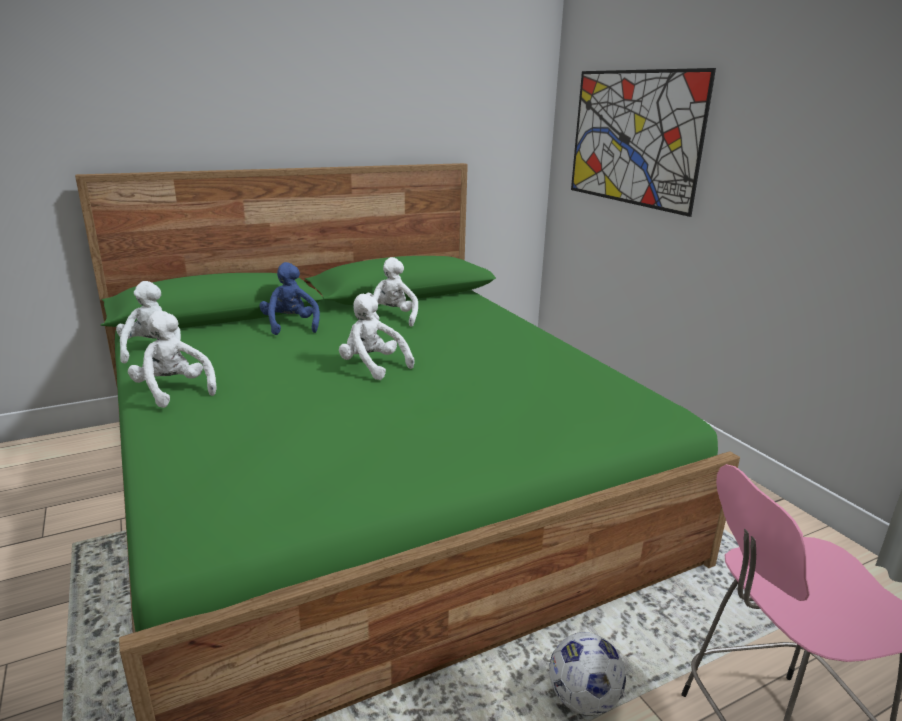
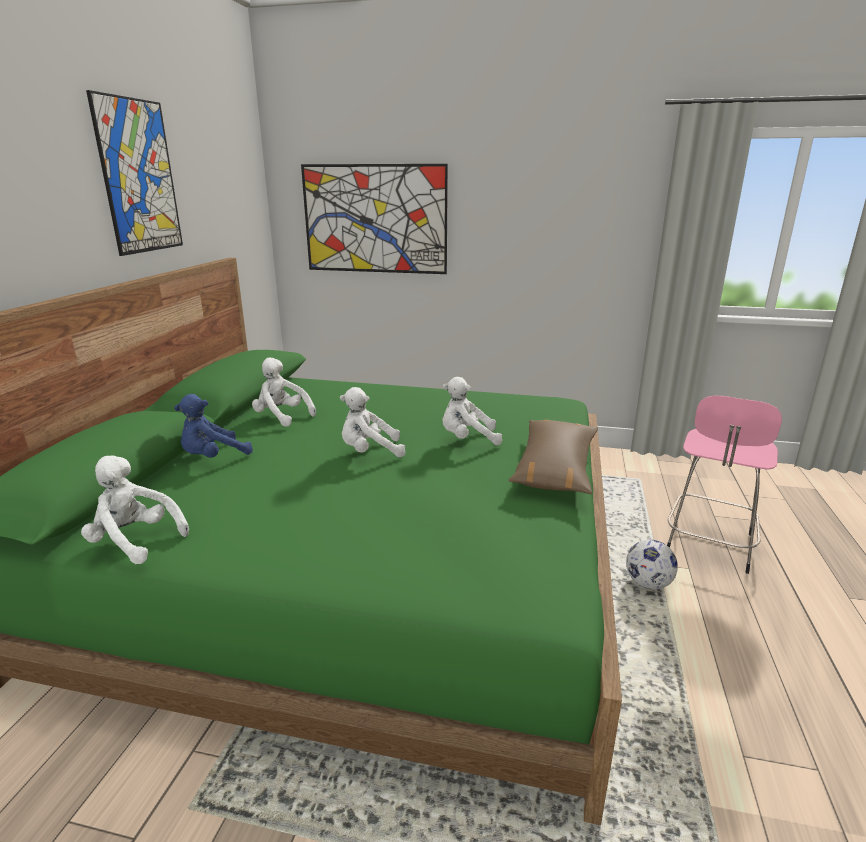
camera: 50 degrees left, 0 degrees up
(174, 391) = (269, 550): white plush toy -> white plush toy (467, 439)
(290, 326) = (213, 457): blue plush toy -> blue plush toy turned 60 degrees counterclockwise
(361, 79) = (139, 177): none -> picture
(471, 457) = (555, 468): none -> brown pillow

